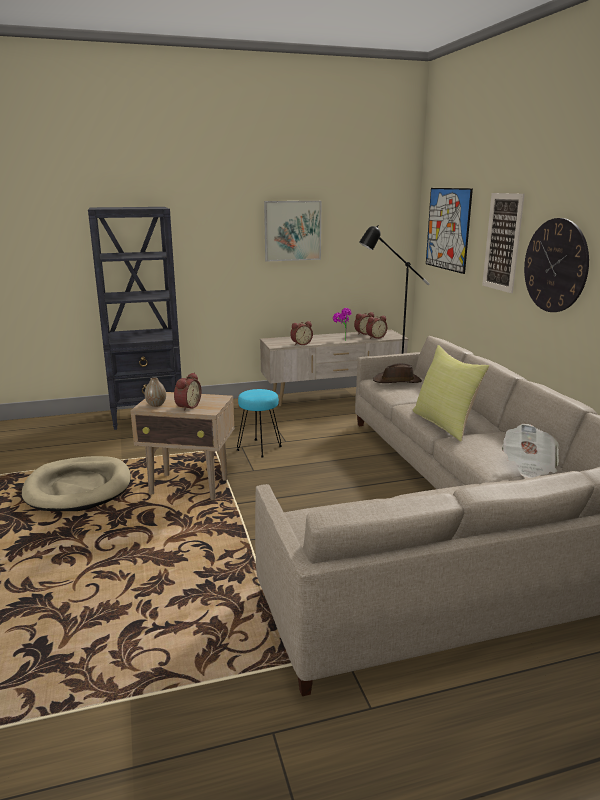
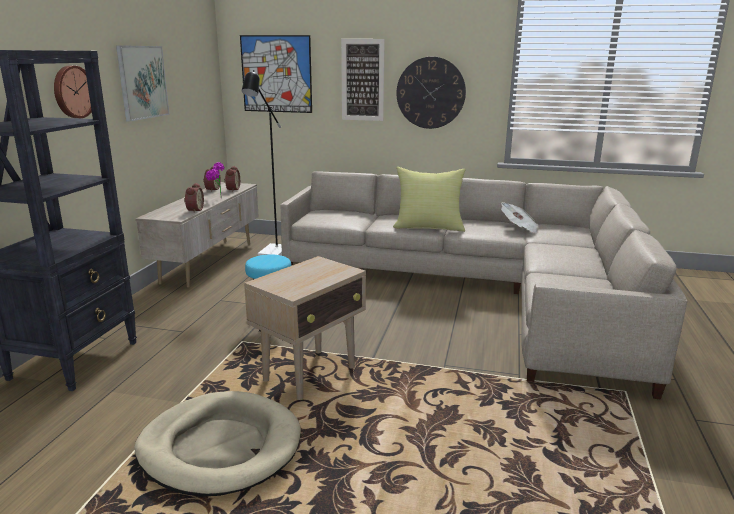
camera: 60 degrees left, 0 degrees up
(156, 405) = (296, 288): vase -> none
(187, 406) = (323, 276): alarm clock -> none
(210, 235) = (73, 92): none -> wall clock
(397, 381) = (325, 215): brown hat -> none

